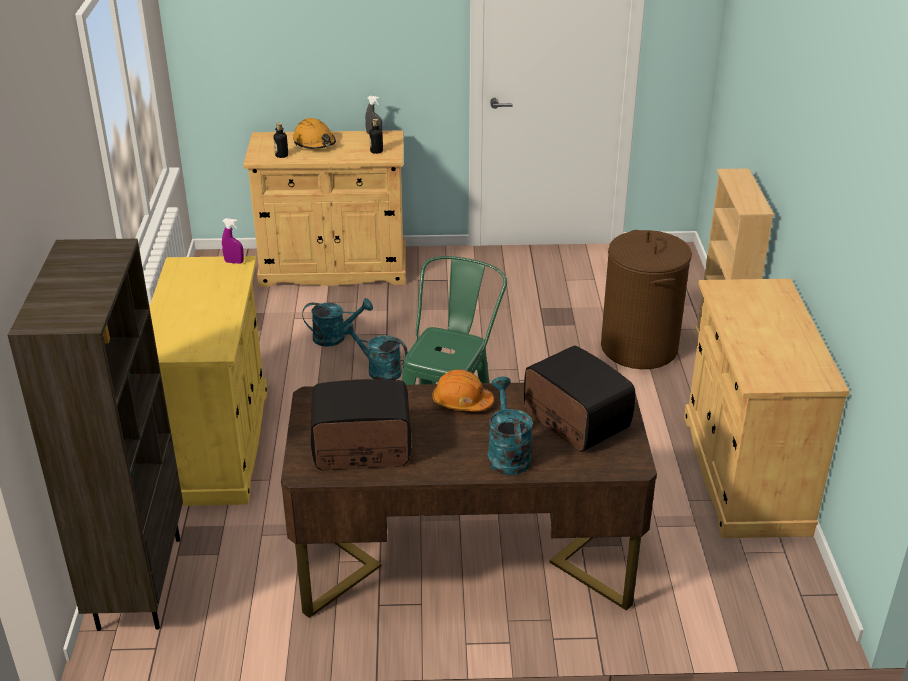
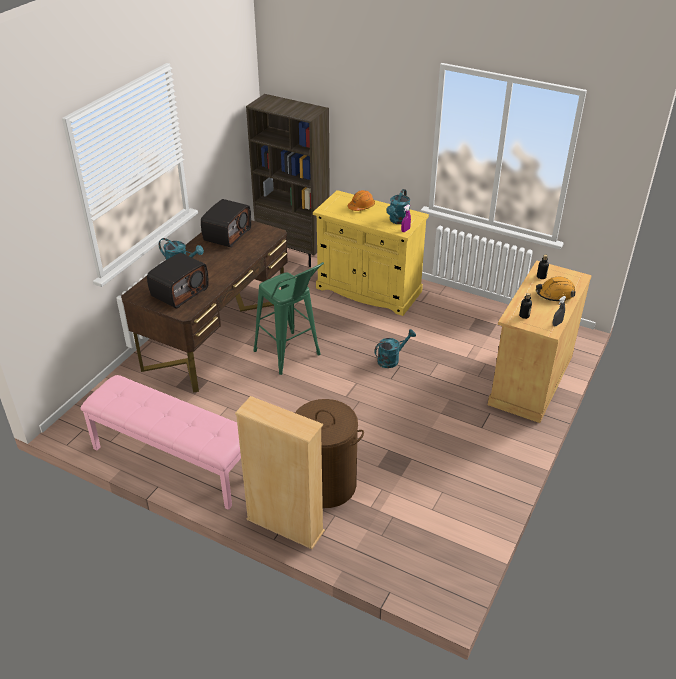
camera: 120 degrees right, 5 degrees up
(335, 337) = (440, 354): turquoise watering can -> turquoise watering can (398, 221)
(462, 402) = (228, 268): orange hard hat -> orange hard hat (361, 206)
(574, 421) = (179, 292): radio -> radio turned 45 degrees counterclockwise
(744, 473) = (173, 462): beige cabinet -> pink bench

